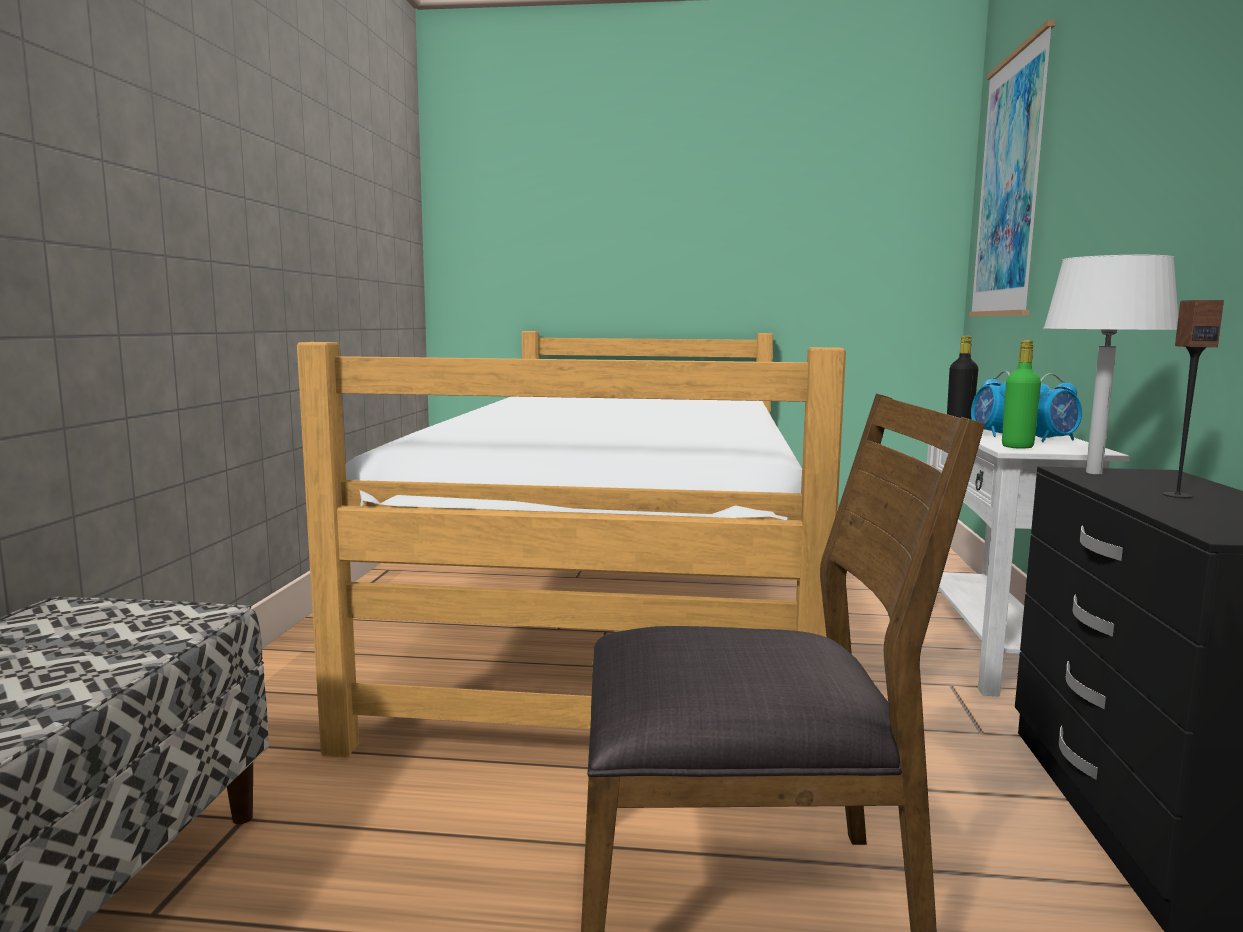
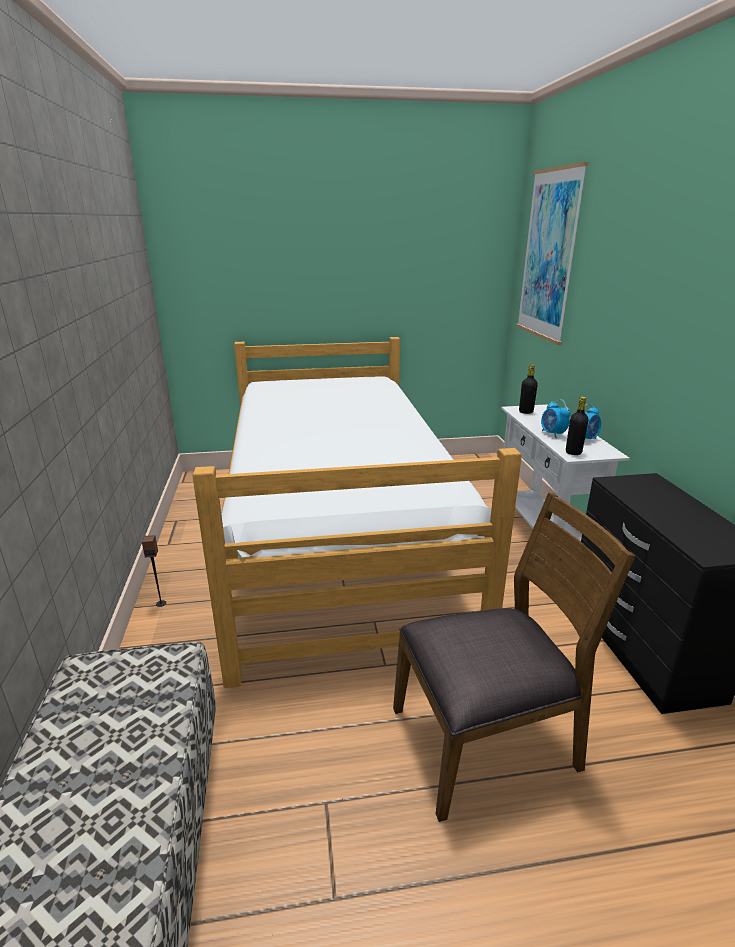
camera: 15 degrees left, 15 degrees up
(1017, 447) = (573, 452): green bottle -> black bottle
(1093, 473) = (622, 484): white table lamp -> none
(1177, 495) = (669, 509): speaker -> speaker (161, 603)

